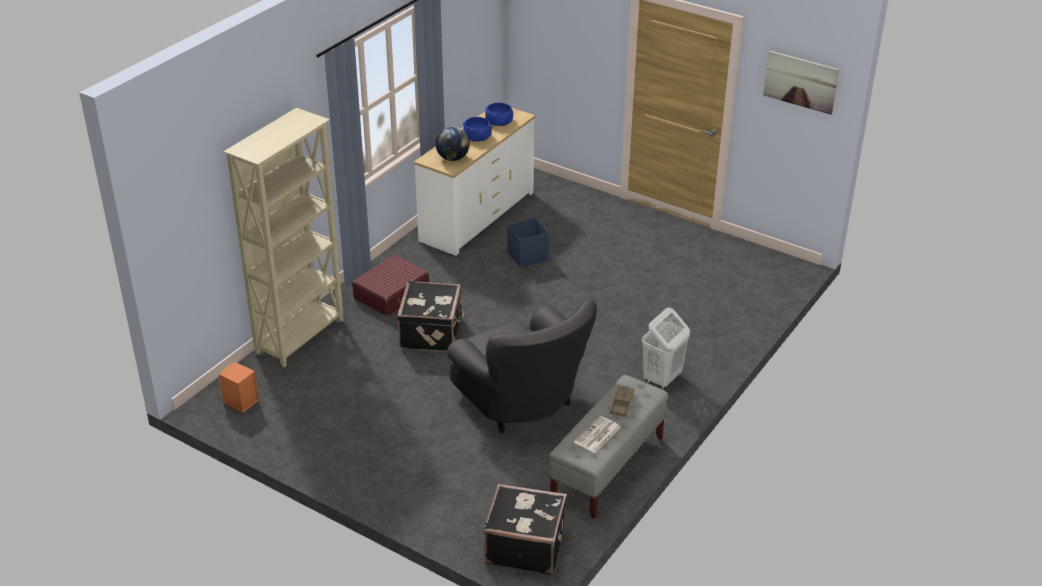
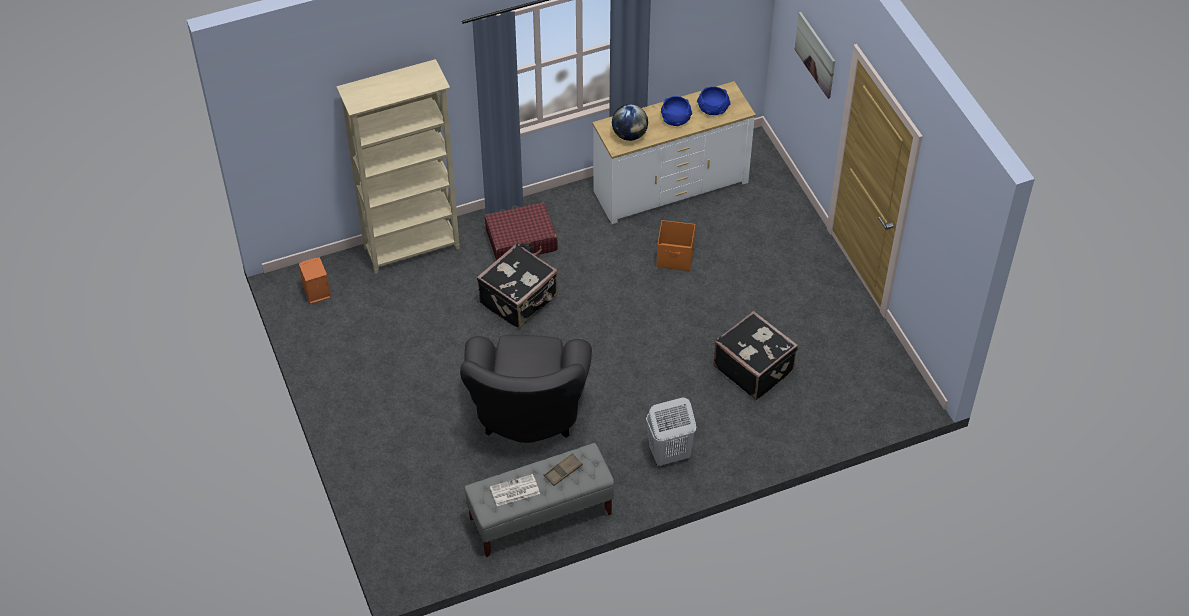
camera: 35 degrees right, 15 degrees up
(524, 546) = (413, 549): black suitcase -> black suitcase (754, 368)
(528, 256) = (675, 257): blue storage box -> orange storage box
(800, 82) = (950, 231): picture -> picture (815, 54)

